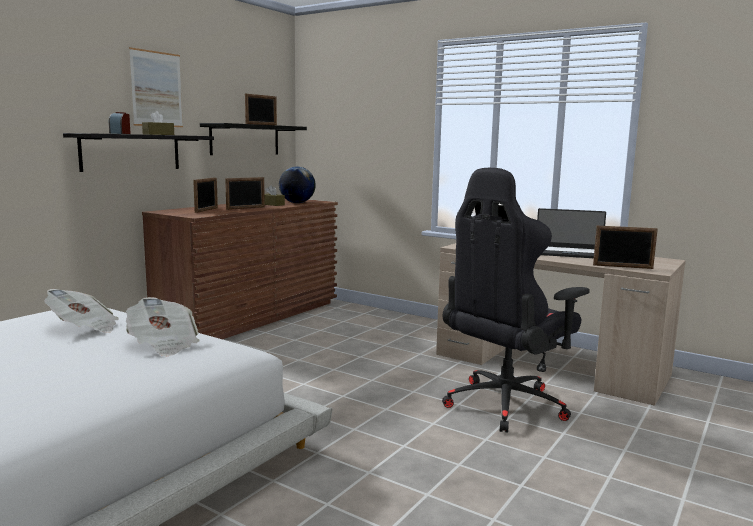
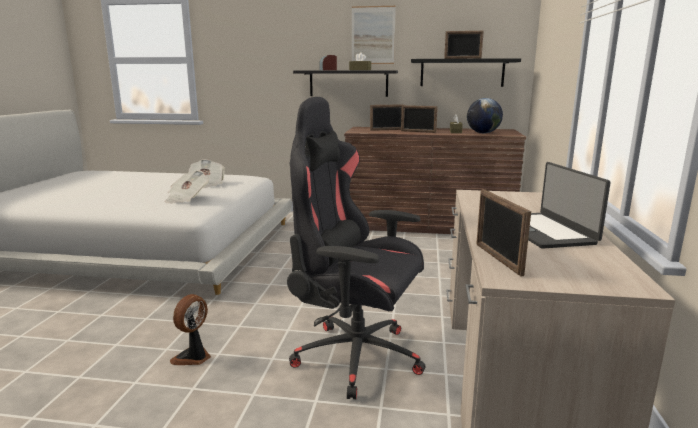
camera: 65 degrees right, 5 degrees up
(458, 479) = (193, 357): none -> fan

